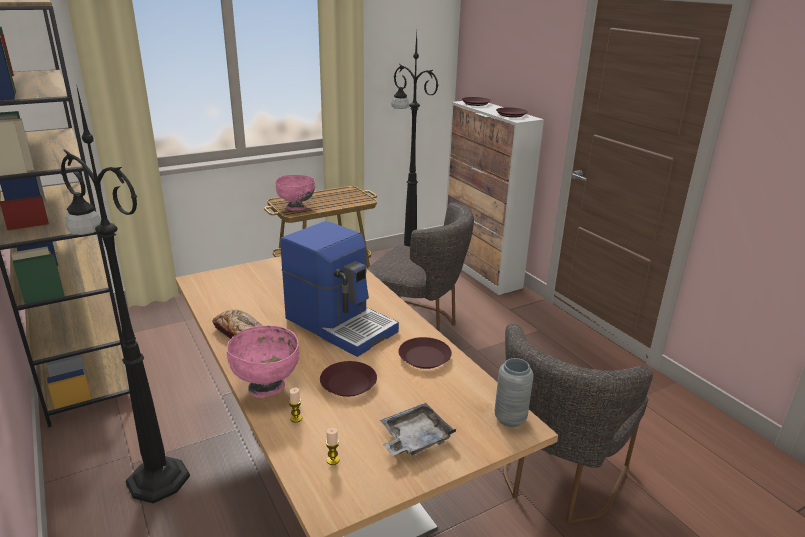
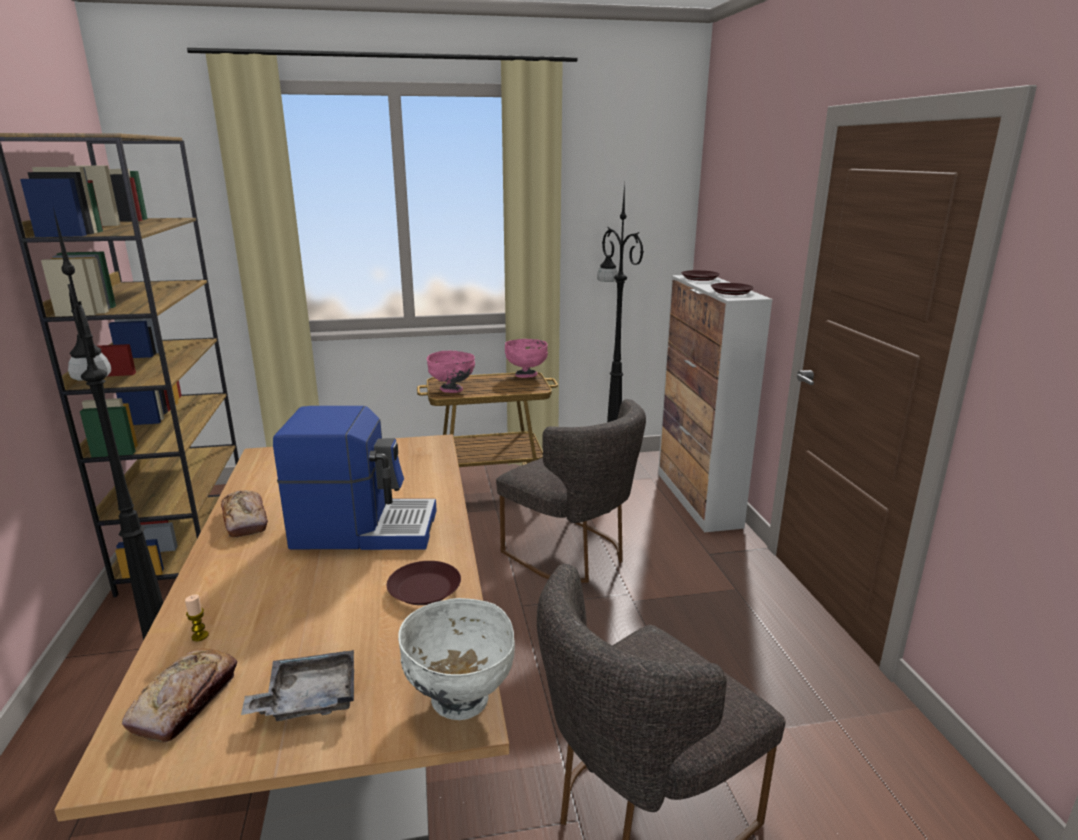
camera: 20 degrees right, 5 degrees down
(267, 387) = (208, 590): pink bowl -> pink bowl (526, 375)
(333, 460) = (185, 702): candle -> bread
(341, 324) = (364, 528): coffee machine -> coffee machine turned 60 degrees counterclockwise
(349, 383) = (302, 604): brown plate -> none
(510, 419) = (460, 701): grey vase -> white bowl

